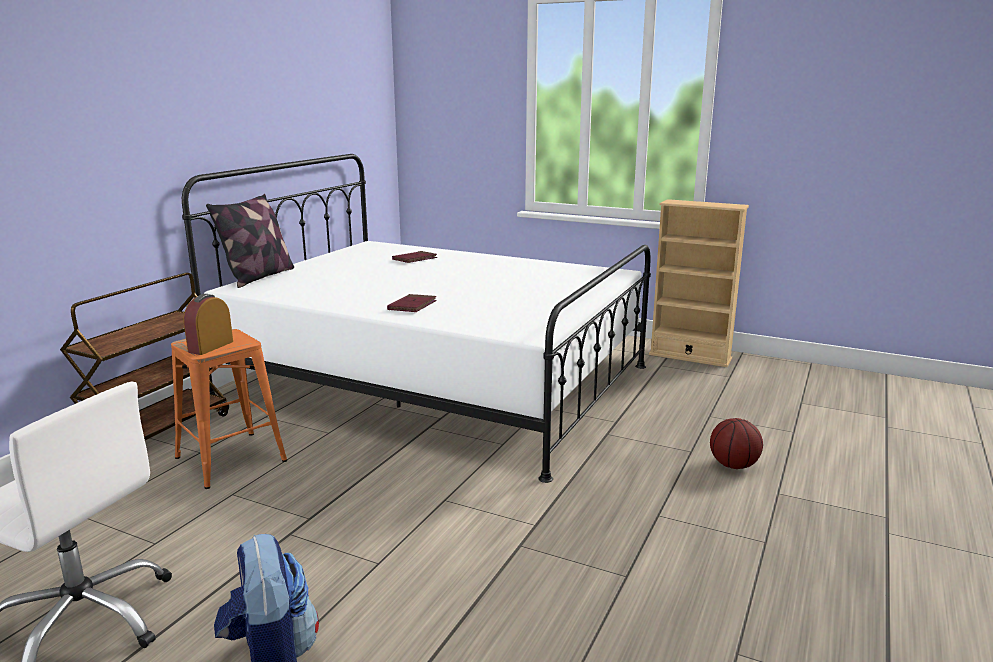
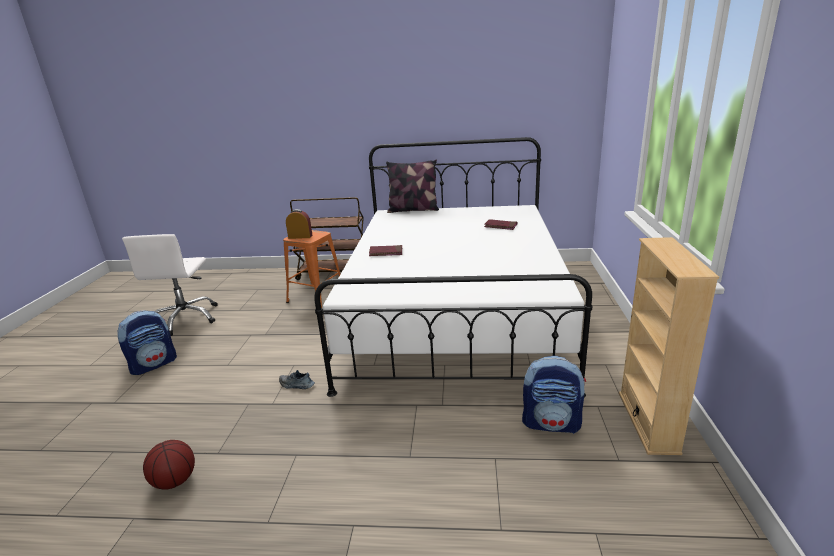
camera: 70 degrees right, 5 degrees up
(504, 502) = (296, 385): none -> shoe
(673, 385) = (551, 423): none -> backpack
(734, 465) = (395, 488): basketball -> basketball (175, 481)

